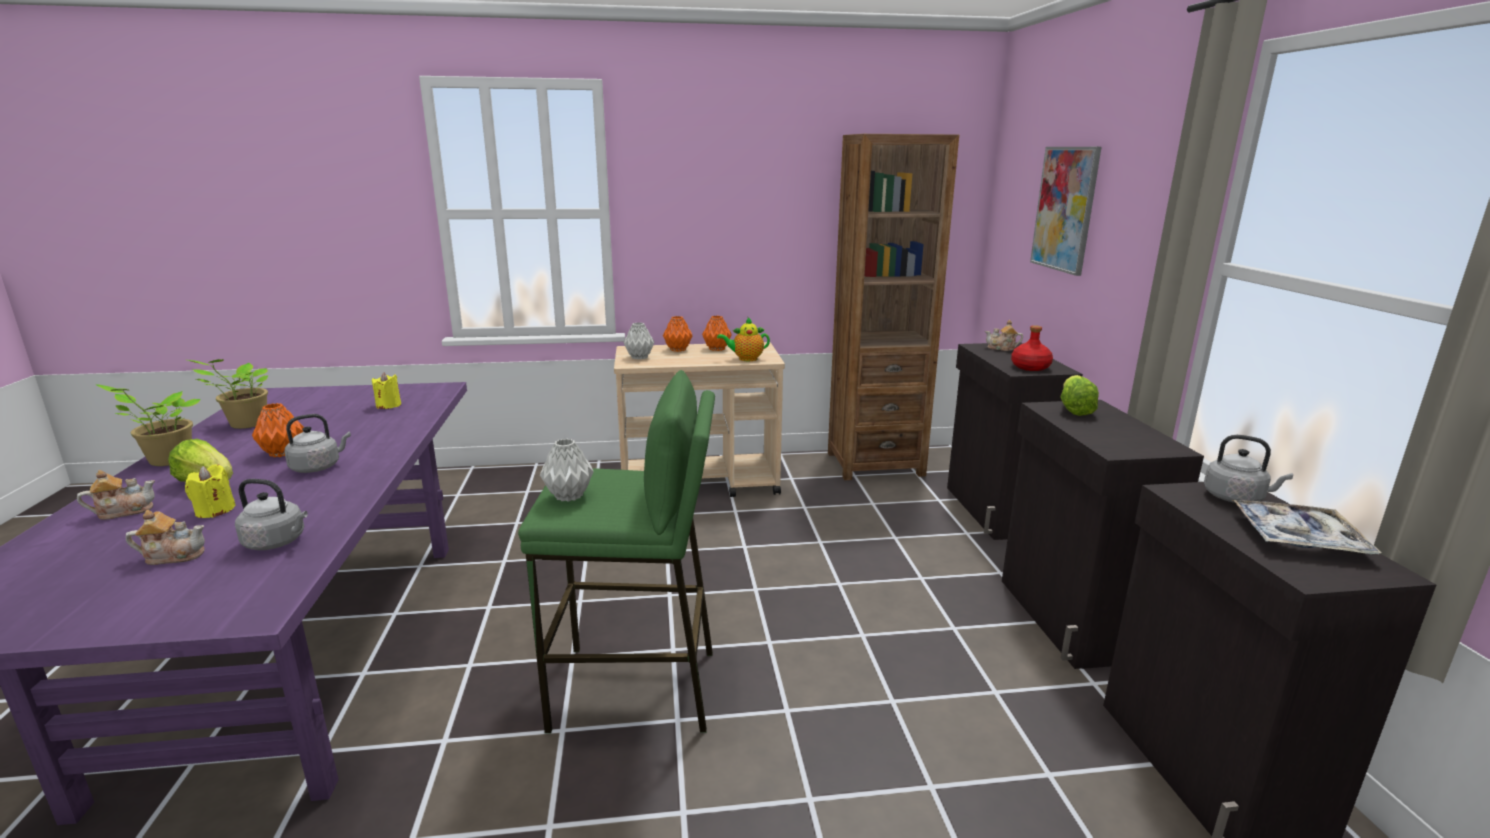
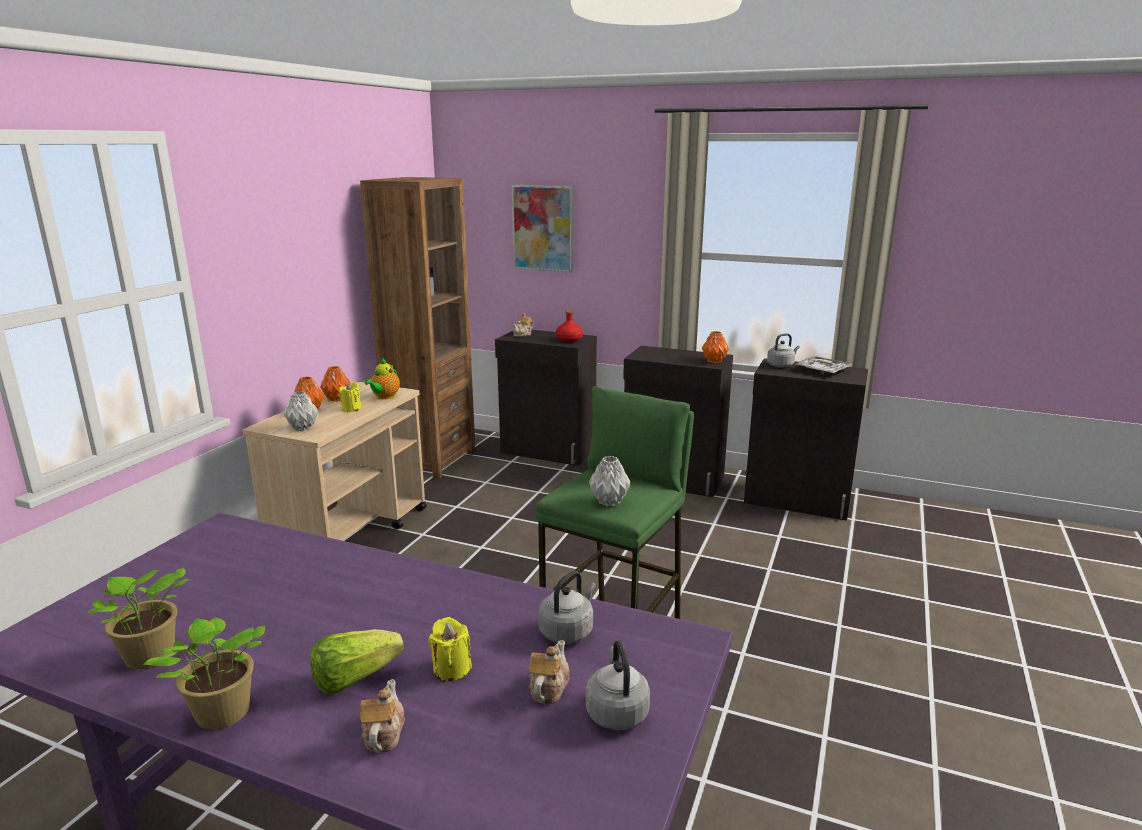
camera: 60 degrees left, 0 degrees up
(283, 453) = (314, 629): orange vase -> orange vase (713, 361)
(318, 467) = (393, 608): grey kettle -> grey kettle (616, 711)
(388, 405) = (236, 559): yellow candle -> yellow candle (351, 409)
(1074, 409) = (649, 353): lettuce -> none

